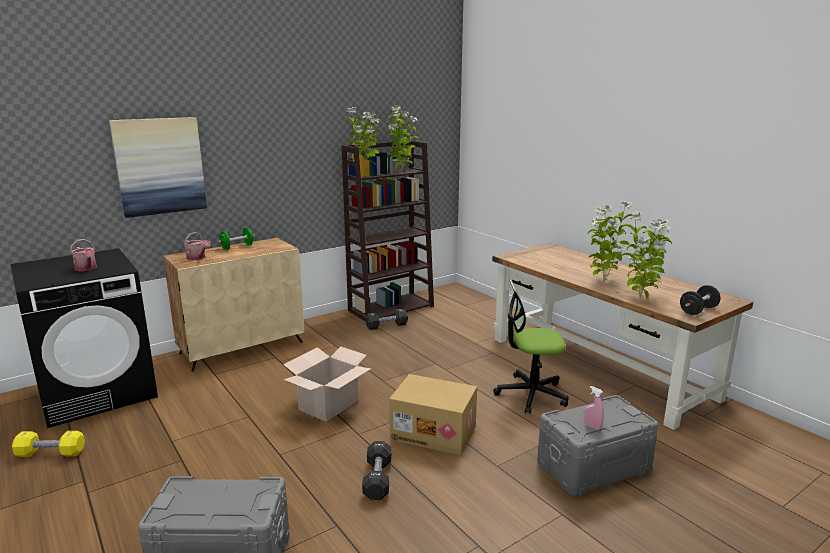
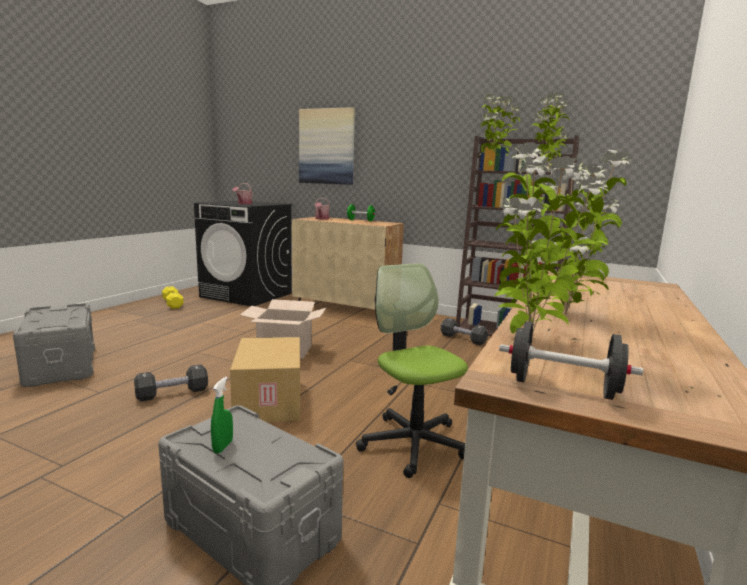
camera: 60 degrees right, 5 degrees down
(592, 427) = (223, 446): pink spray bottle -> green spray bottle

